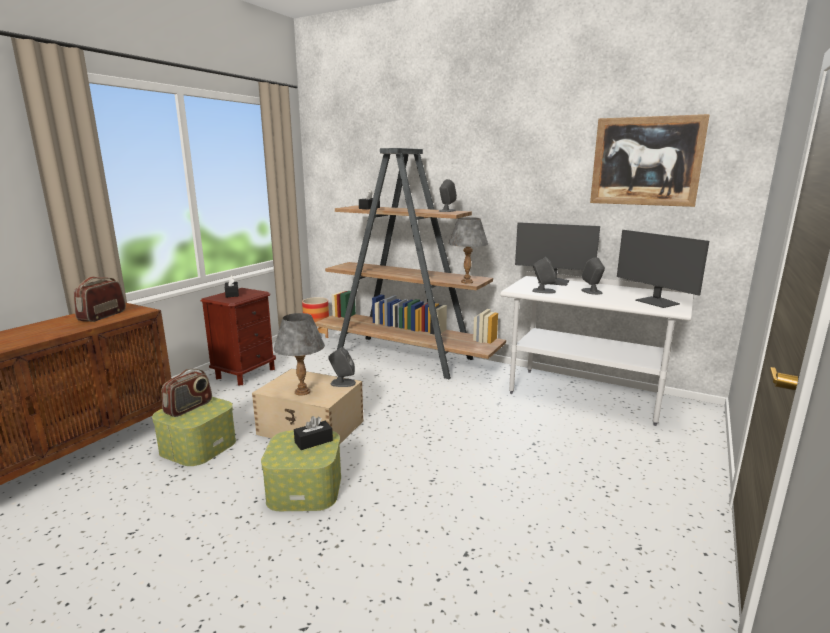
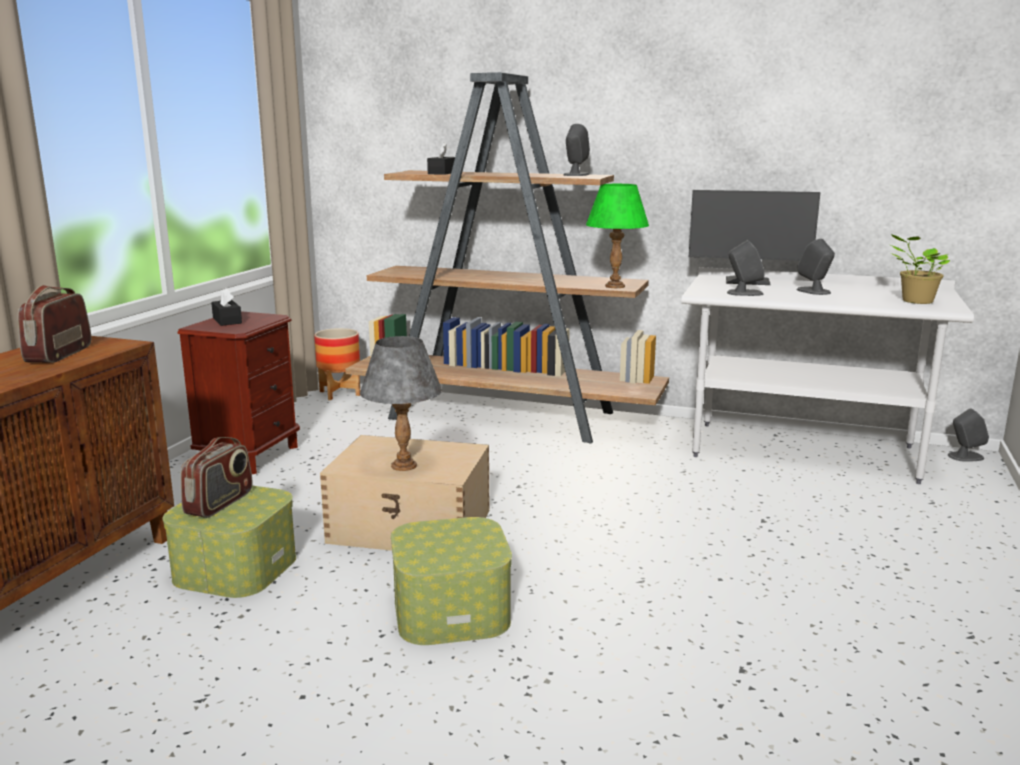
camera: 10 degrees left, 0 degrees up
(313, 441) = (462, 533): black tissue box -> none
(342, 383) = (460, 449): grey speaker -> grey speaker (965, 457)
(467, 282) = (615, 286): grey table lamp -> green table lamp
(646, 161) = (882, 94): picture -> none
(656, 302) = (915, 301): monitor -> potted plant

